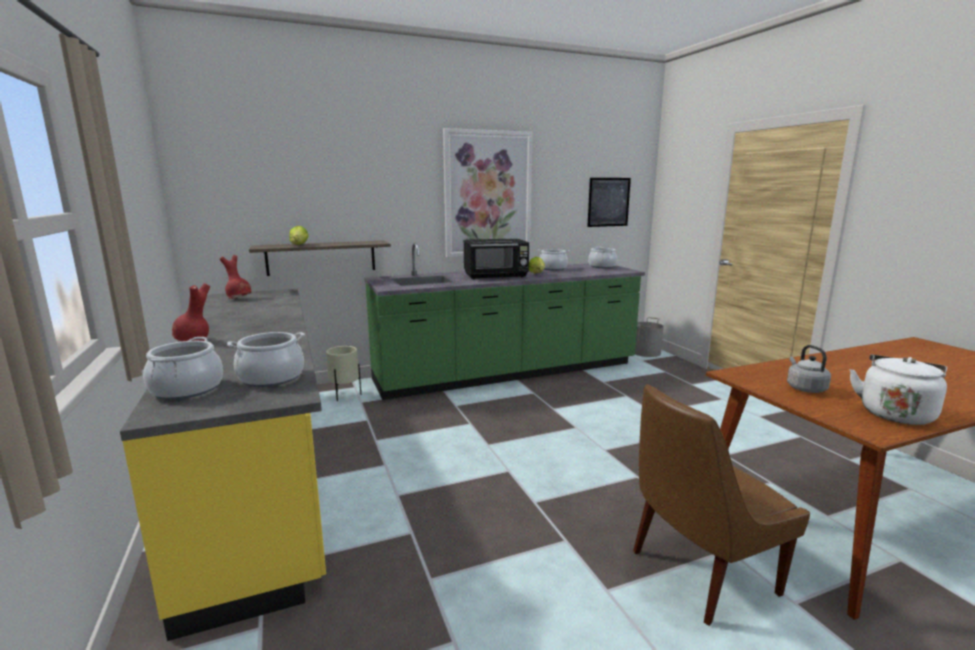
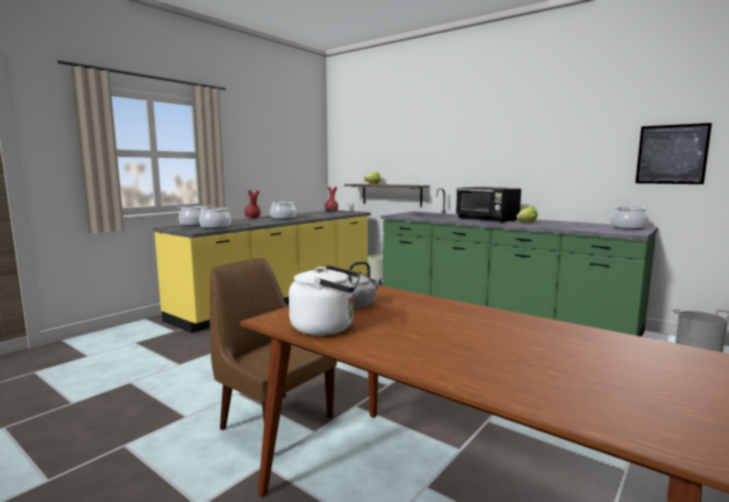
camera: 60 degrees right, 5 degrees down
(488, 194) = (515, 148): picture -> none
(552, 268) = (565, 223): cooking pot -> cooking pot (283, 218)

